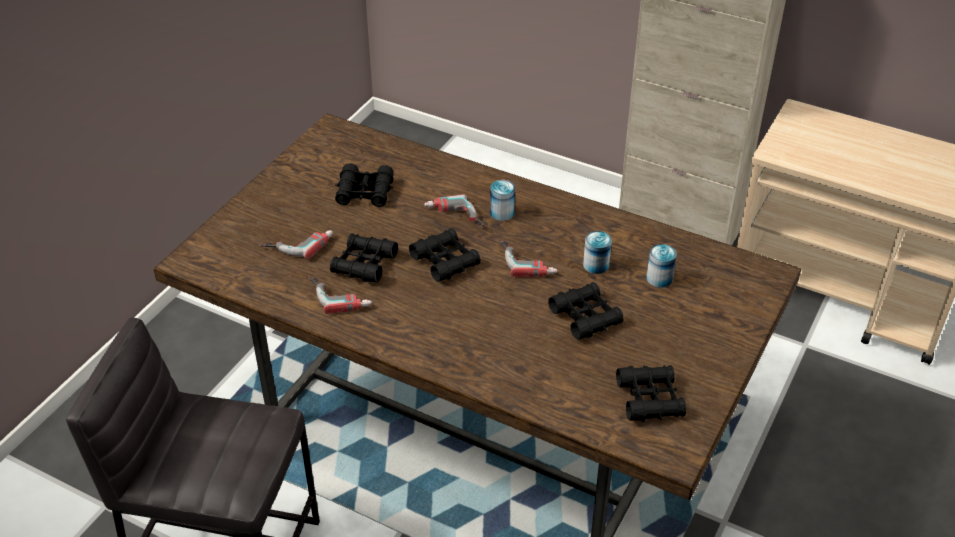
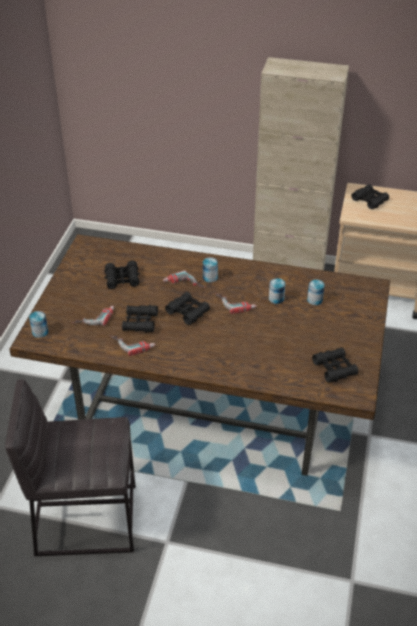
camera: 15 degrees left, 0 degrees up
(208, 251) = (40, 332): none -> can
(585, 317) = (281, 329): black binoculars -> black binoculars (369, 200)

